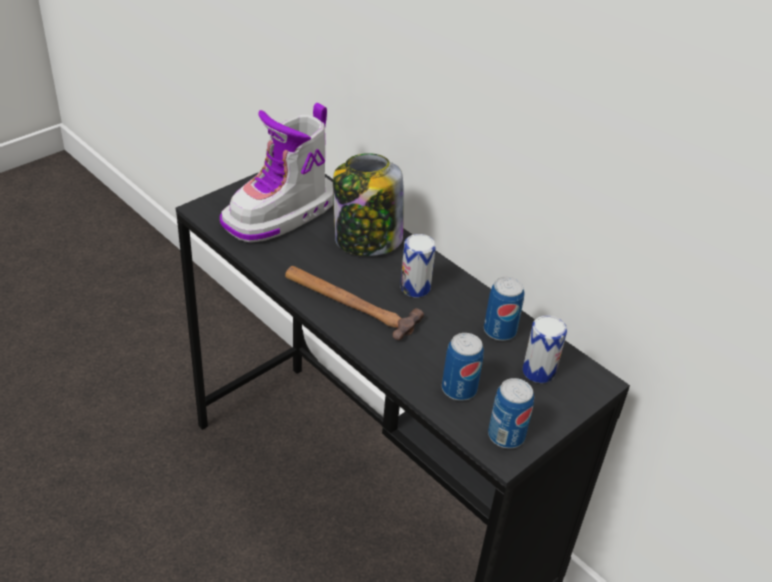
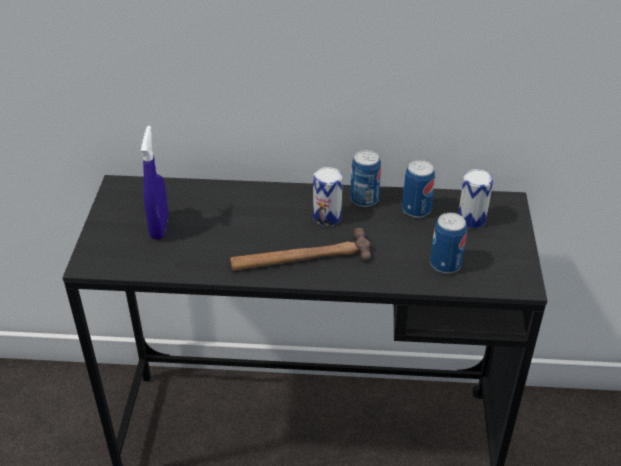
camera: 40 degrees left, 0 degrees up
(282, 214) = (159, 227): boot -> blue spray bottle
(366, 240) = (248, 206): jar -> none
(506, 436) = (509, 272): can -> can (364, 199)

